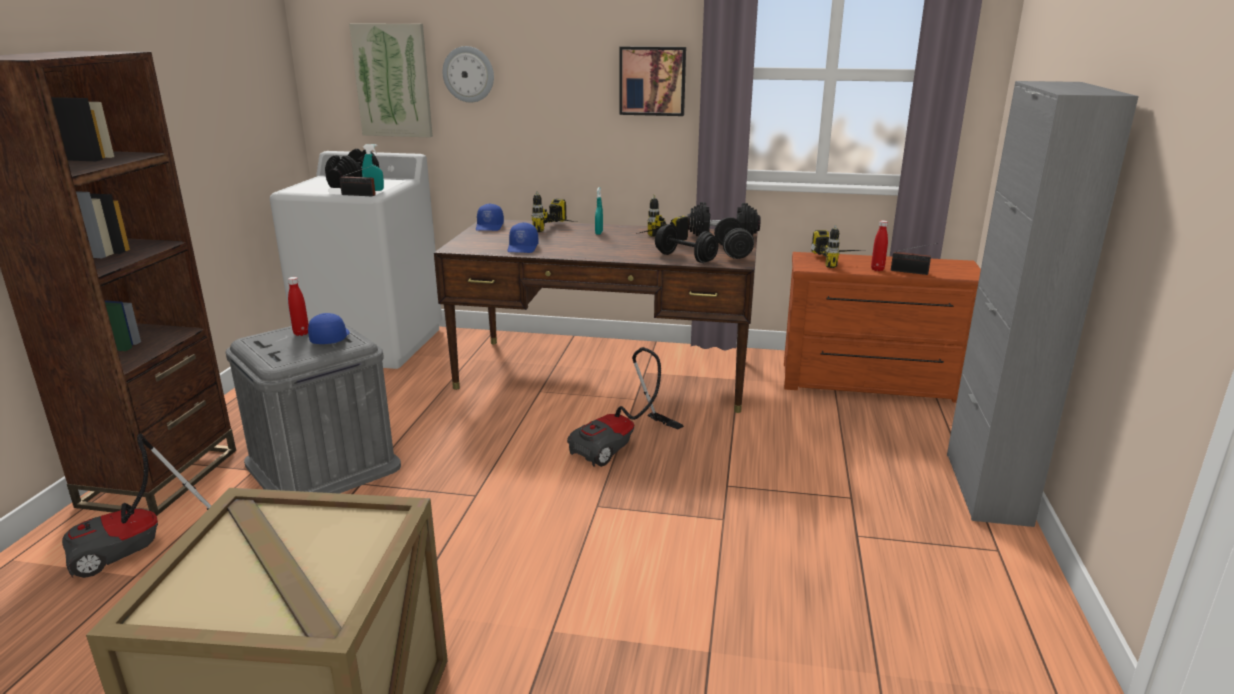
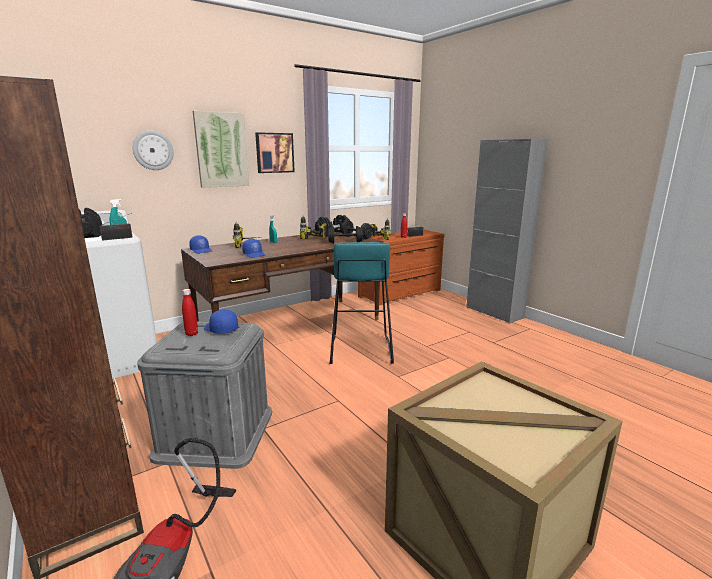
camera: 45 degrees left, 5 degrees down
(393, 81) = (87, 156): picture -> picture (221, 150)
(621, 447) = (360, 350): vacuum cleaner -> turquoise stool

